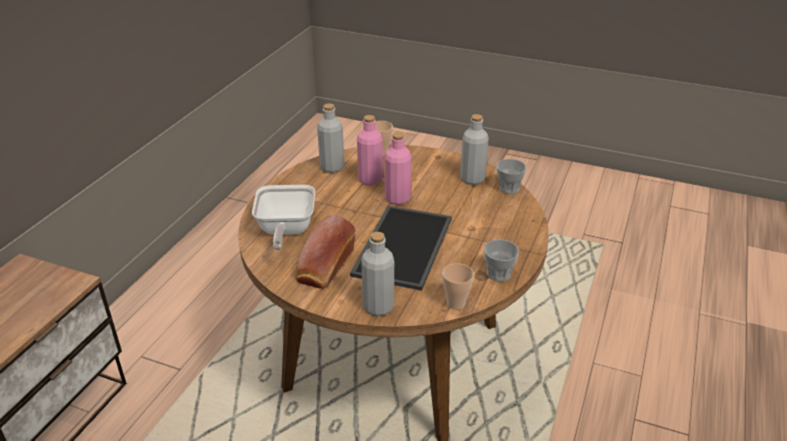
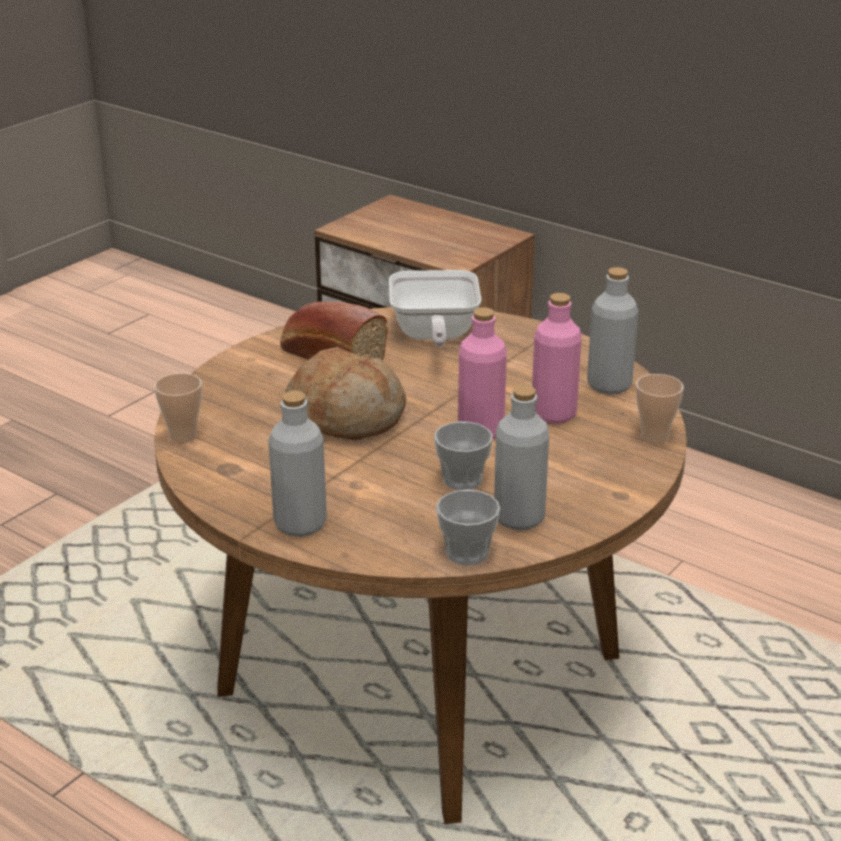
camera: 105 degrees right, 5 degrees down
(285, 231) = (433, 336): frying pan -> frying pan turned 105 degrees counterclockwise
(378, 307) = (220, 381): grey bottle -> grey bottle (300, 524)
(401, 245) = (346, 416): tray -> bread
(498, 274) = (221, 484): cup -> cup (462, 480)

